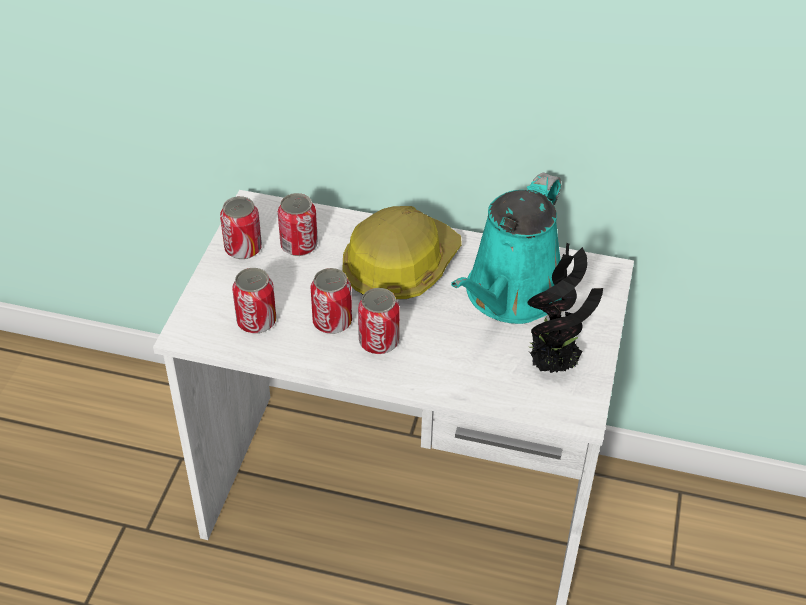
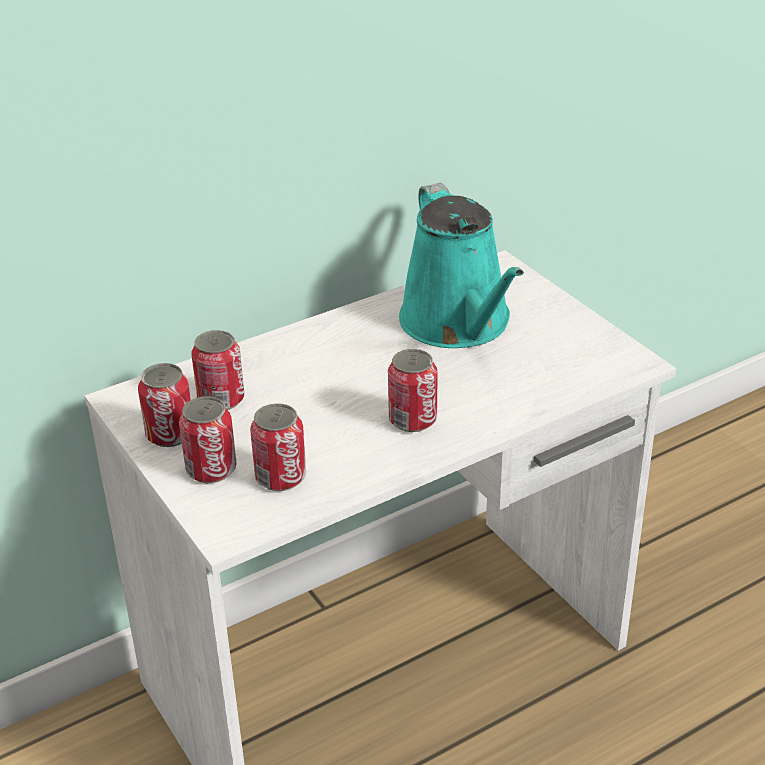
camera: 45 degrees left, 10 degrees down
(332, 322) = (349, 432): can -> can (211, 470)
(400, 267) = (339, 360): hard hat -> none
(554, 365) = (567, 346): potted plant -> none

